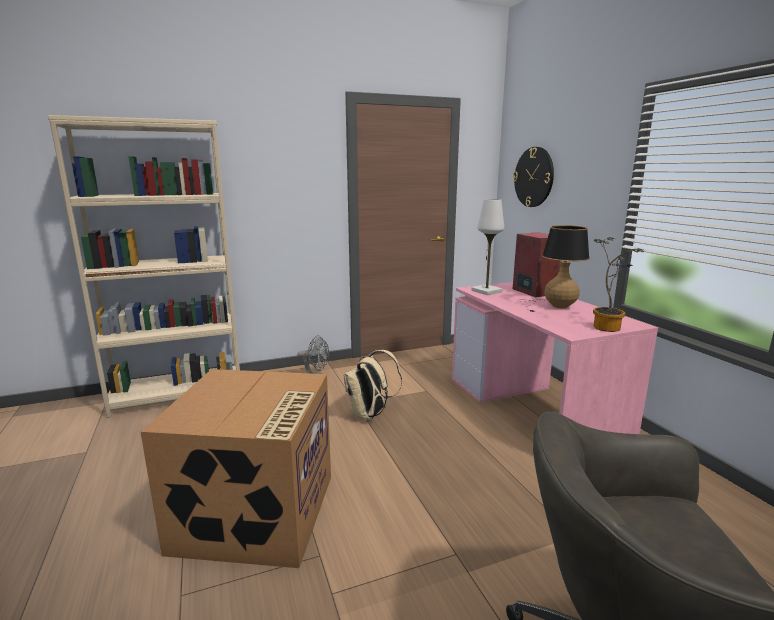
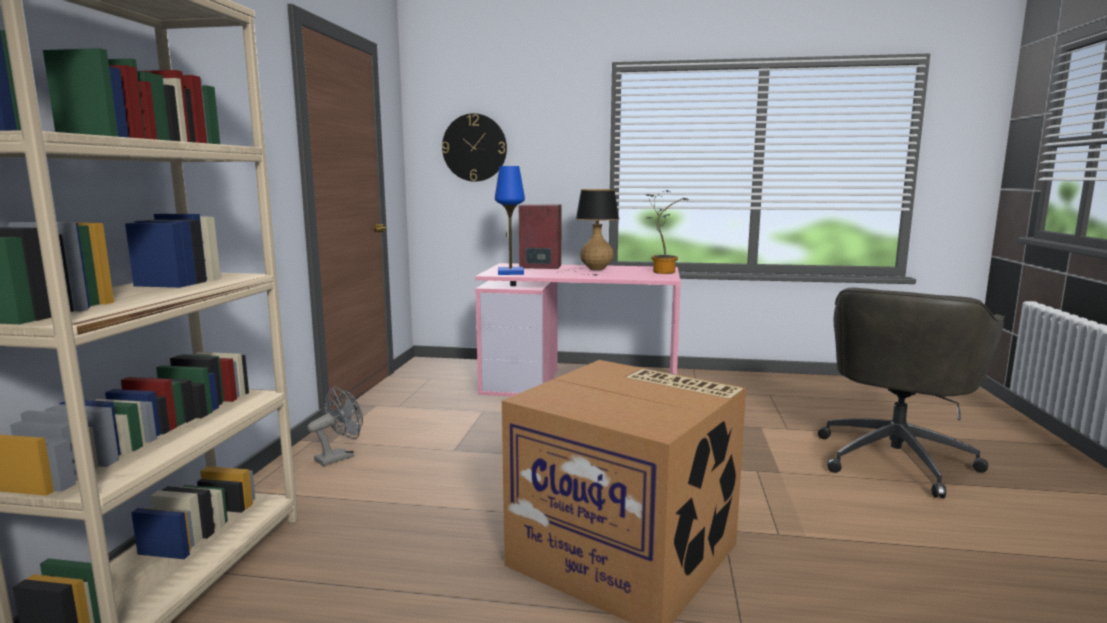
camera: 60 degrees left, 5 degrees down
(370, 415) = (494, 449): beige backpack -> none
(486, 291) = (510, 273): white table lamp -> blue table lamp

